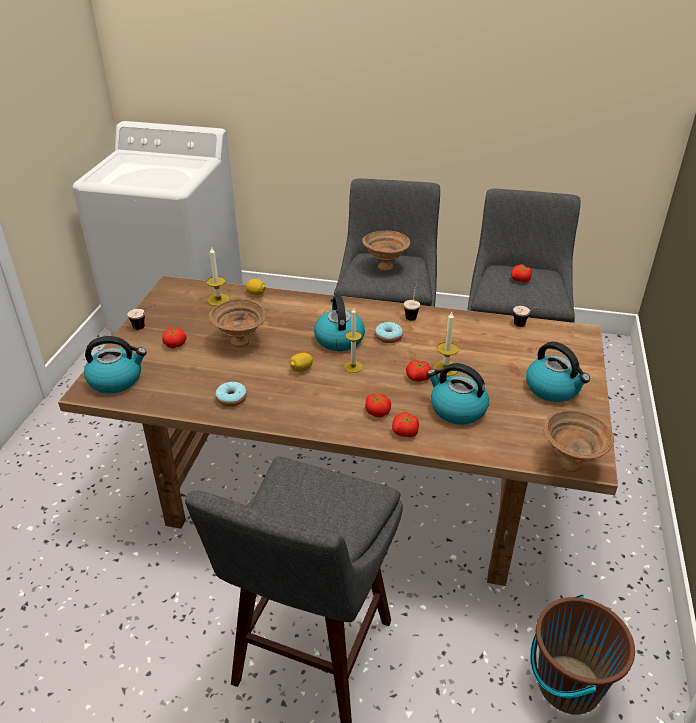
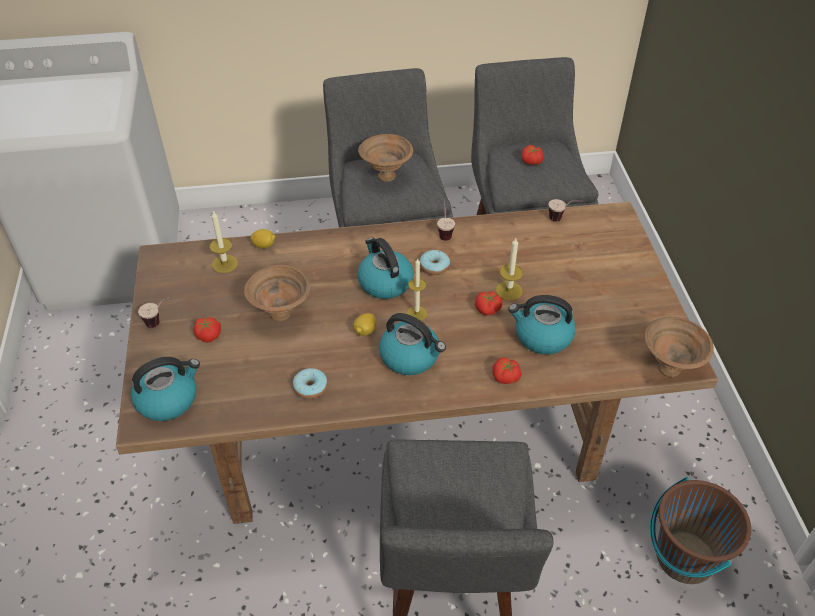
camera: 20 degrees left, 10 degrees up
(377, 411) = (467, 361): tomato -> none
(553, 389) = (619, 288): kettle -> kettle (410, 357)

